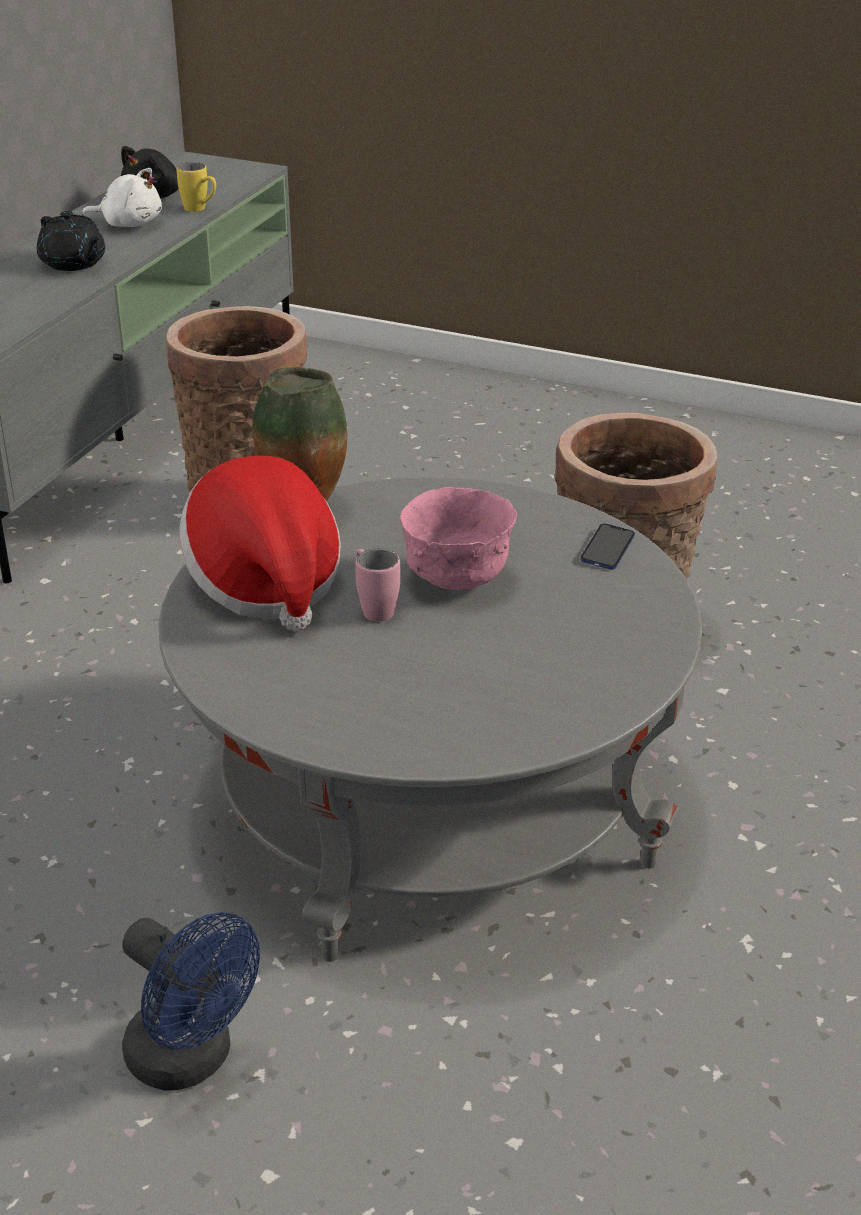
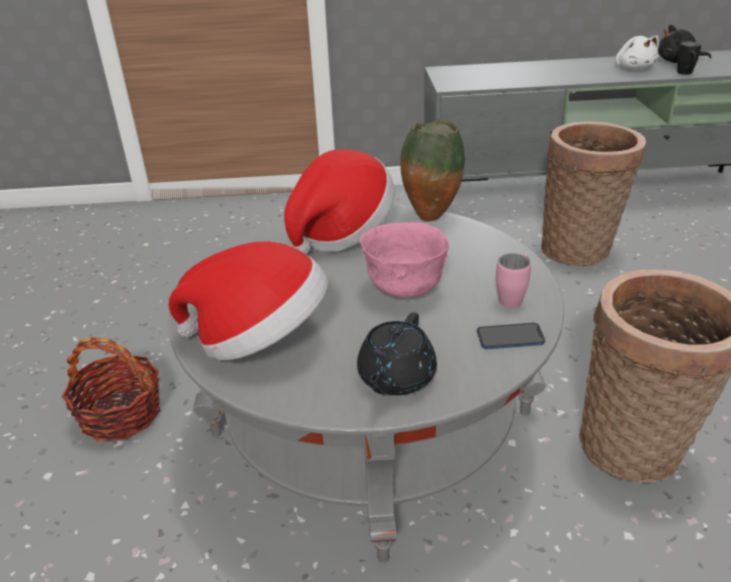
camera: 65 degrees right, 0 degrees up
(73, 263) = (565, 73): black teapot -> black teapot (395, 378)
(191, 1060) = (121, 414): blue fan -> basket
(200, 209) = (685, 74): yellow mug -> black mug
(373, 607) = (345, 271): pink mug -> pink mug (513, 297)
(469, 706) = (260, 339): none -> hat

